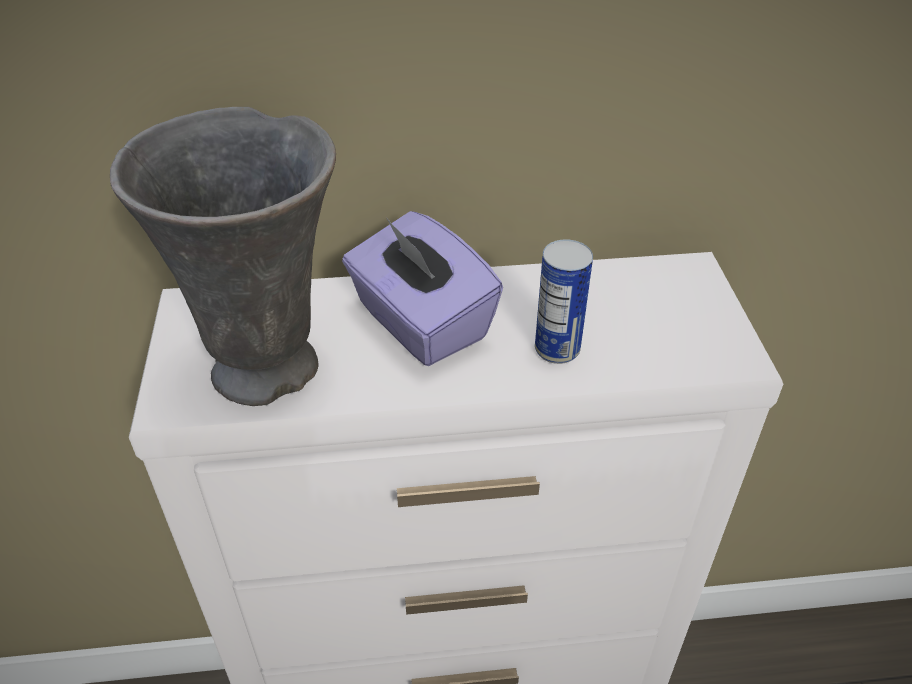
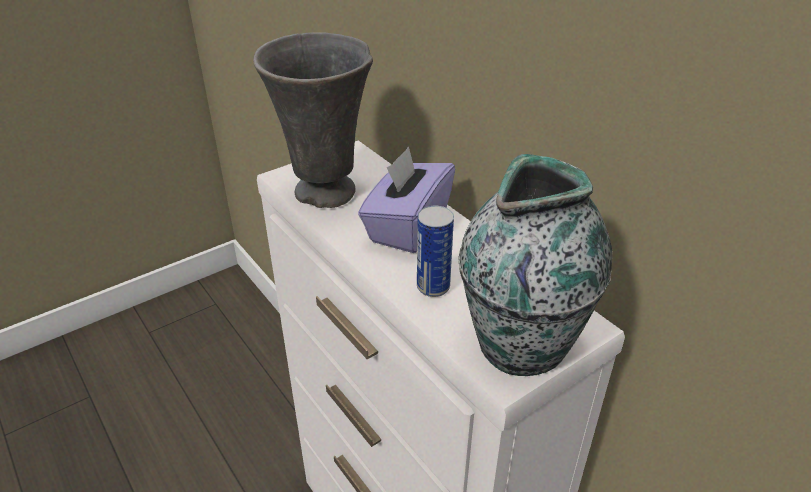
camera: 60 degrees right, 5 degrees down
(694, 323) = (522, 343): none -> vase

